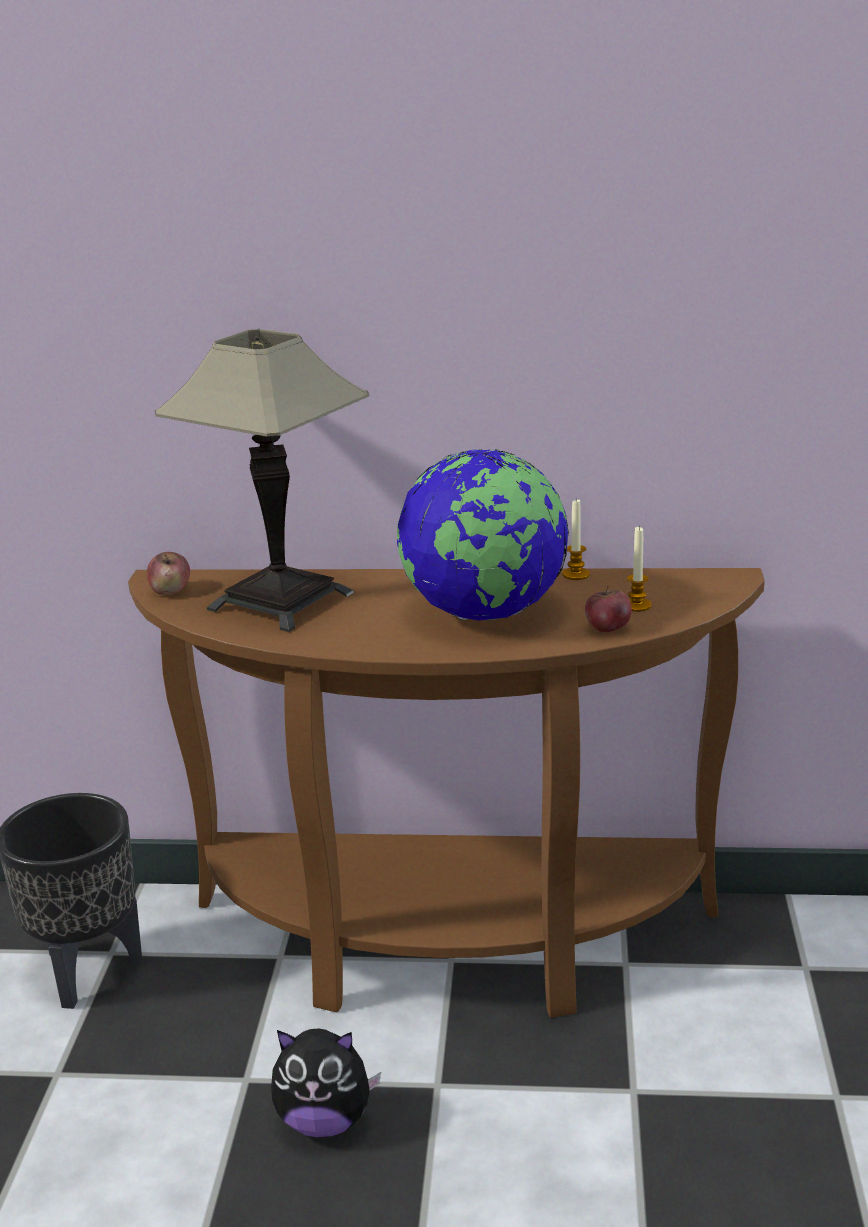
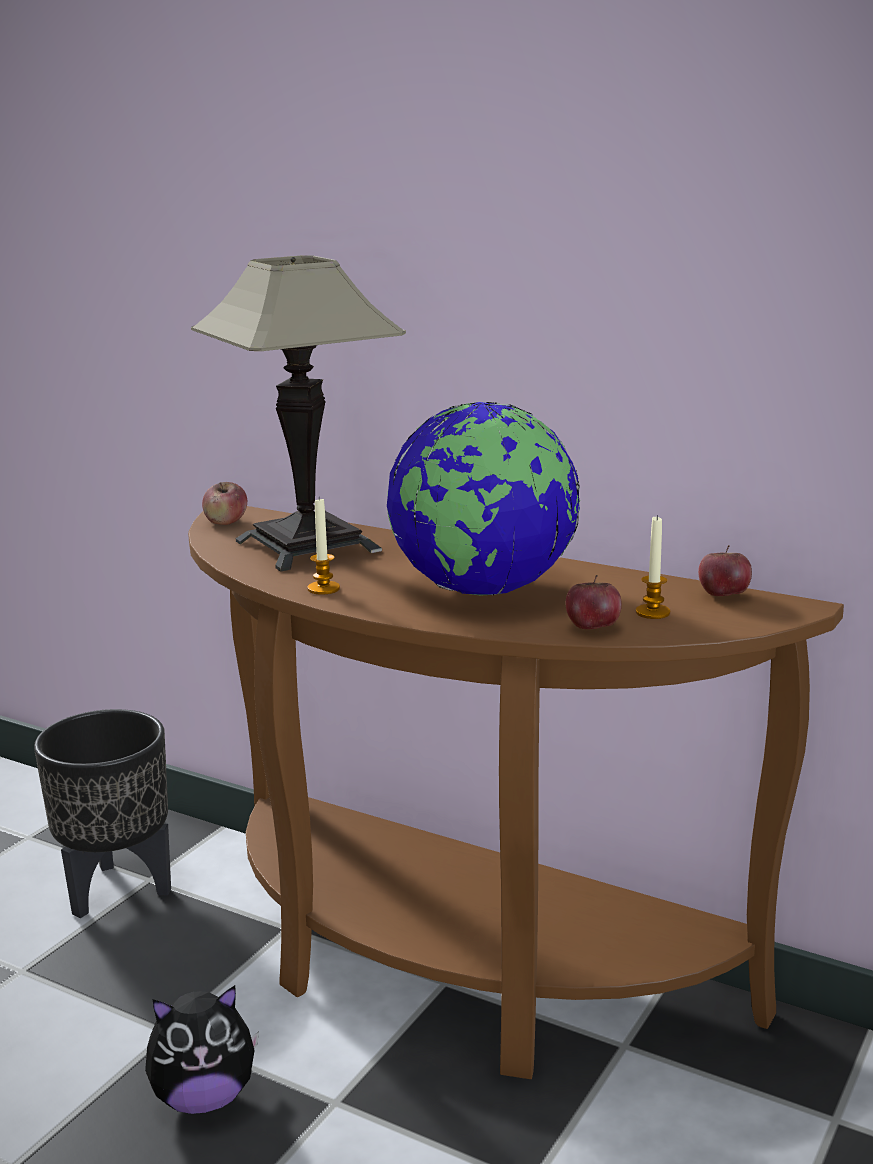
camera: 25 degrees right, 5 degrees down
(325, 1121) = (204, 1098): plush toy -> plush toy turned 45 degrees counterclockwise
(575, 574) = (622, 574): candle -> candle (323, 589)
(671, 578) = (723, 595): none -> apple

